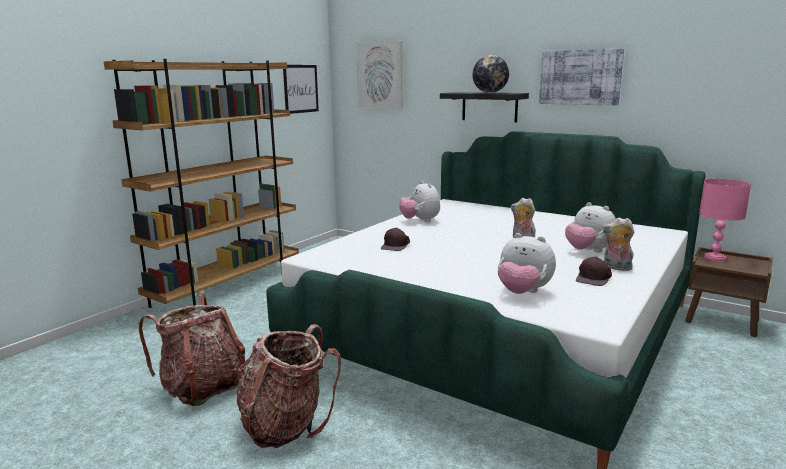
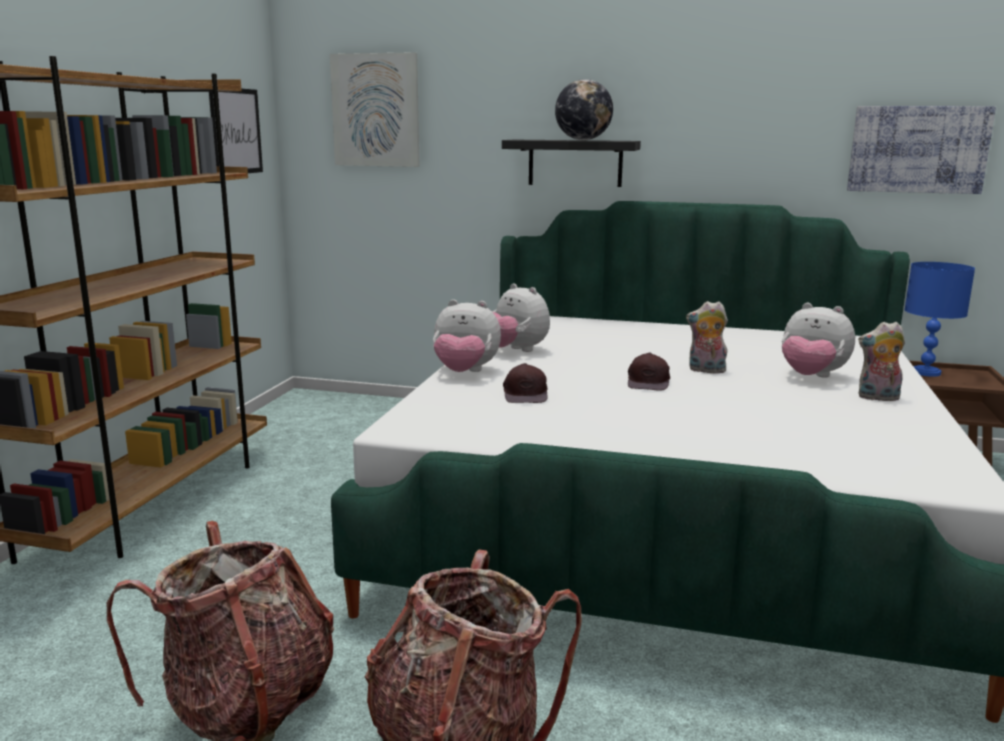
camera: 20 degrees left, 0 degrees up
(523, 292) = (807, 450): plush toy -> plush toy (465, 372)
(580, 77) = (721, 117): picture -> picture (918, 149)
(594, 278) = (870, 416): brown cap -> brown cap (649, 382)
(714, 258) = (926, 372): pink table lamp -> blue table lamp

